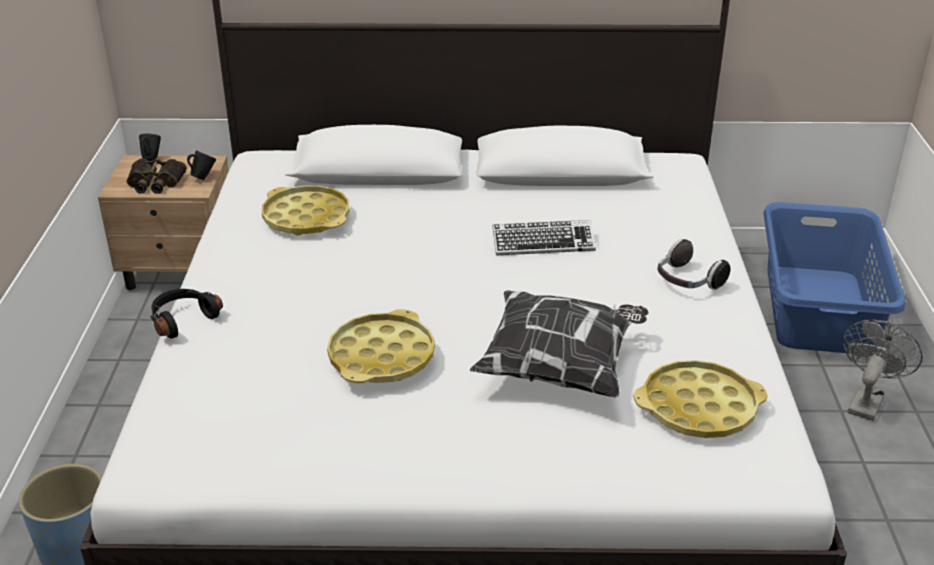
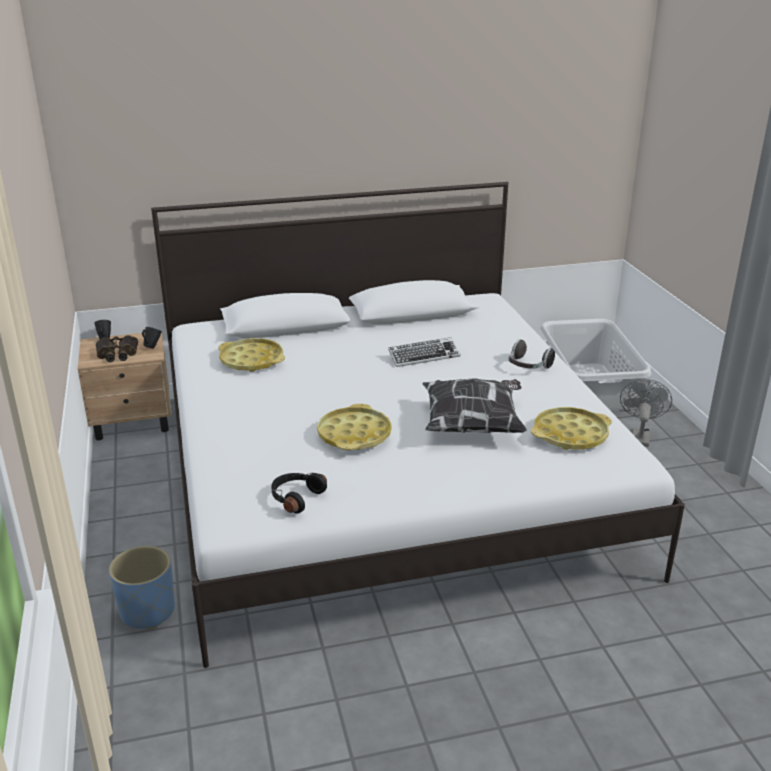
camera: 15 degrees left, 5 degrees down
(182, 319) = (199, 433): black headphones -> black headphones (295, 498)
(819, 308) = (589, 387): blue laundry basket -> grey laundry basket

